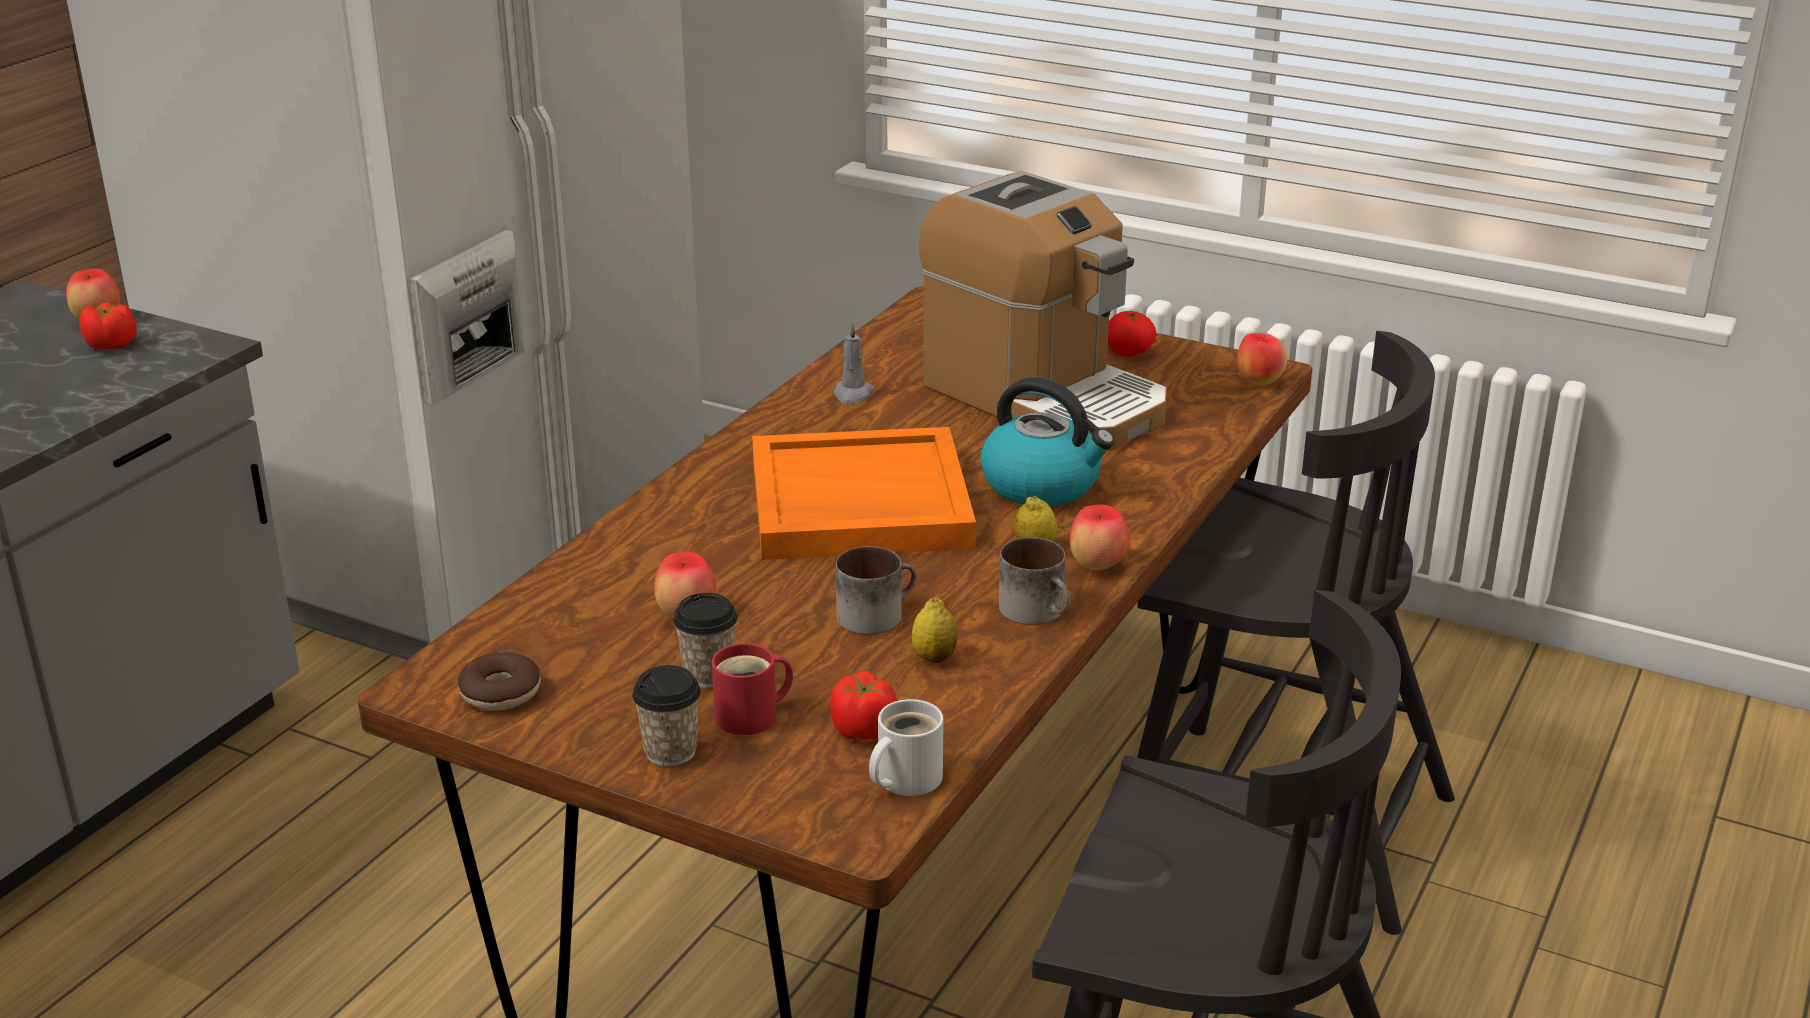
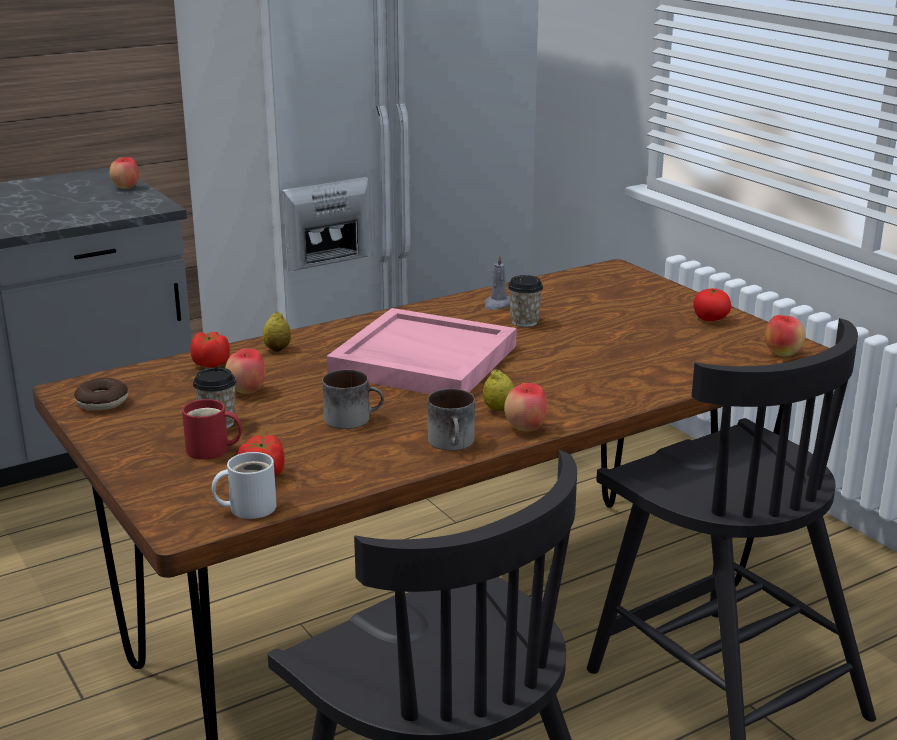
camera: 30 degrees right, 5 degrees down
(111, 345) = (117, 198): tomato -> tomato (211, 364)
(670, 751) = (144, 455): cup -> cup (524, 322)
(858, 504) = (422, 360): orange tray -> pink tray
(934, 657) = (355, 450): lemon -> lemon (277, 349)
(1042, 485) = (551, 377): kettle -> none
(1044, 399) = (617, 332): coffee machine -> none

